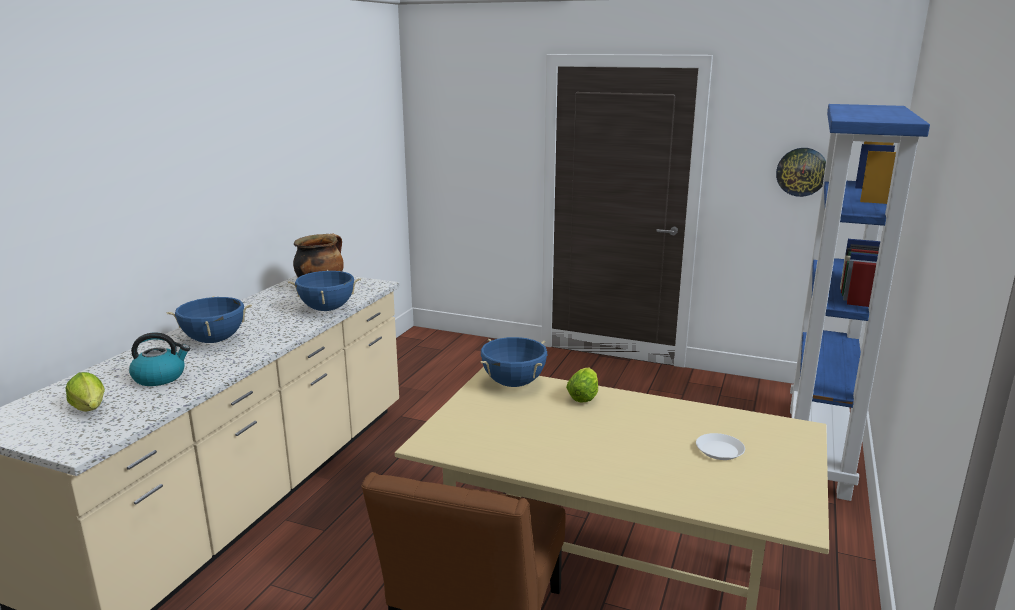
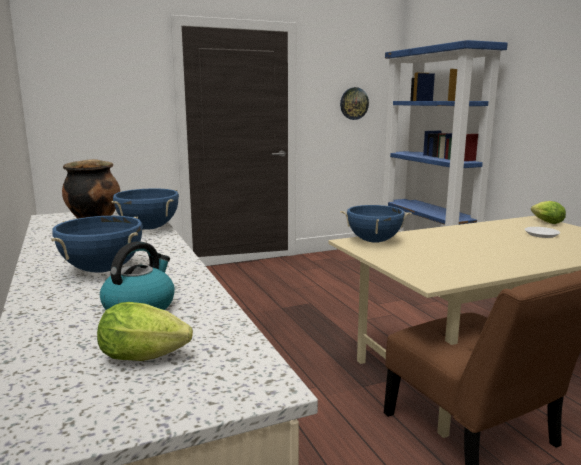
camera: 45 degrees left, 5 degrees down
(584, 396) = (425, 235): lettuce -> lettuce (545, 222)

